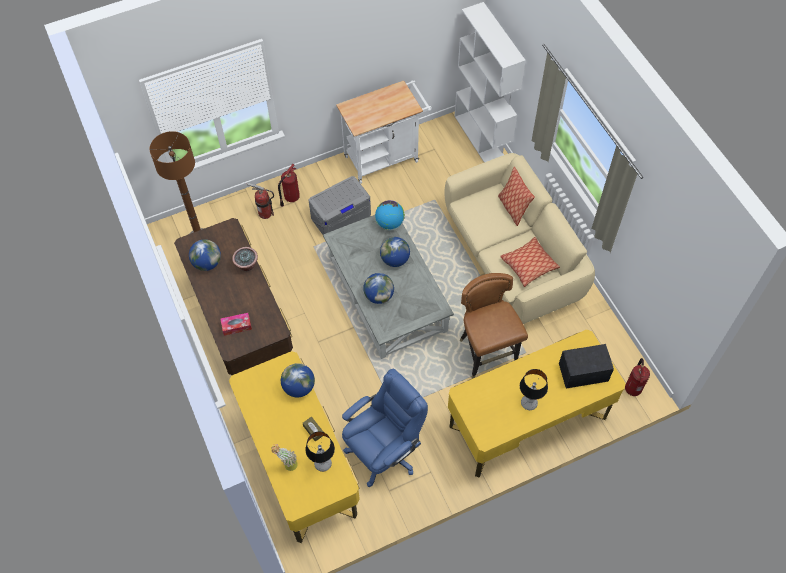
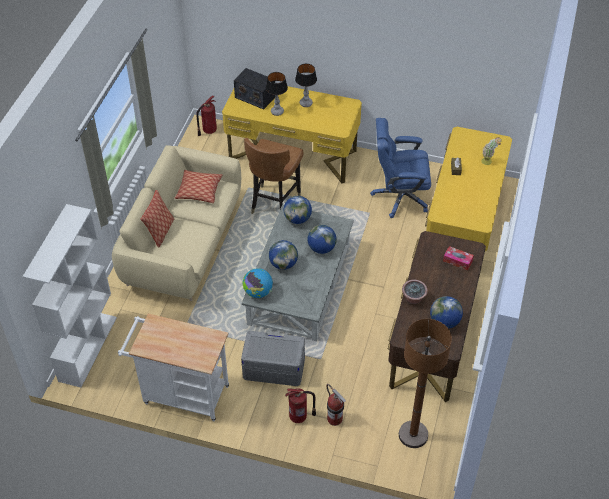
camera: 140 degrees left, 10 degrees down
(299, 387) = (444, 197): globe -> globe (297, 219)
(323, 464) = (464, 150): table lamp -> table lamp (277, 111)

